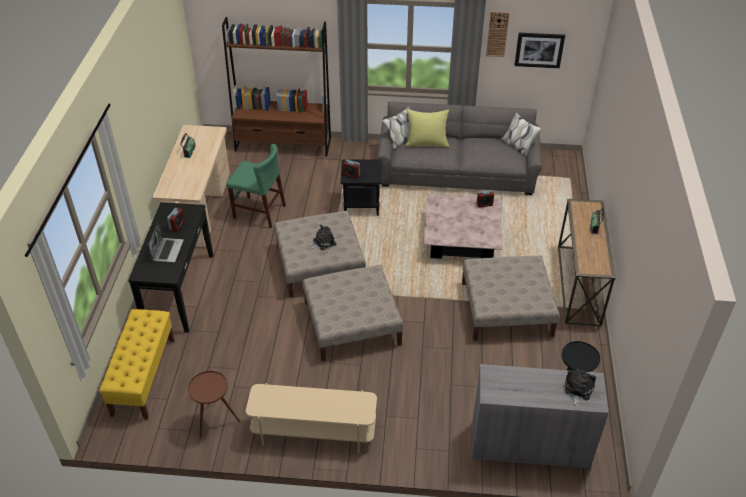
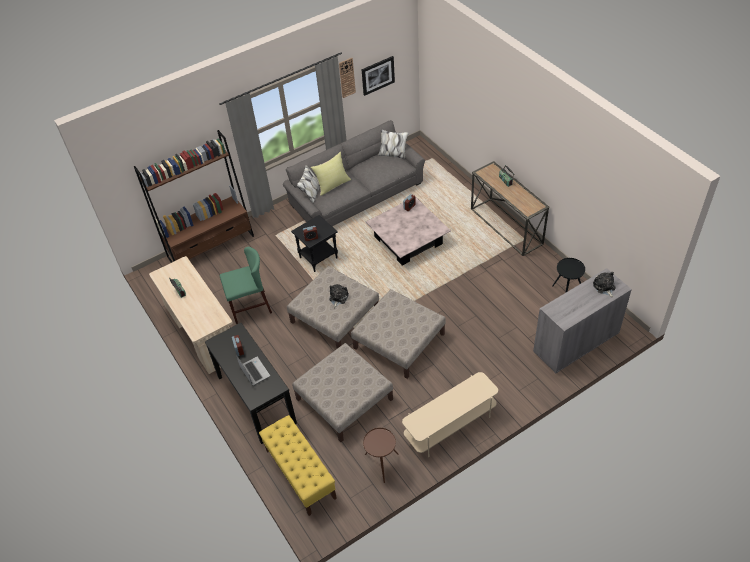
camera: 35 degrees left, 5 degrees up
(505, 308) = (480, 269): beige ottoman -> beige ottoman (343, 399)

